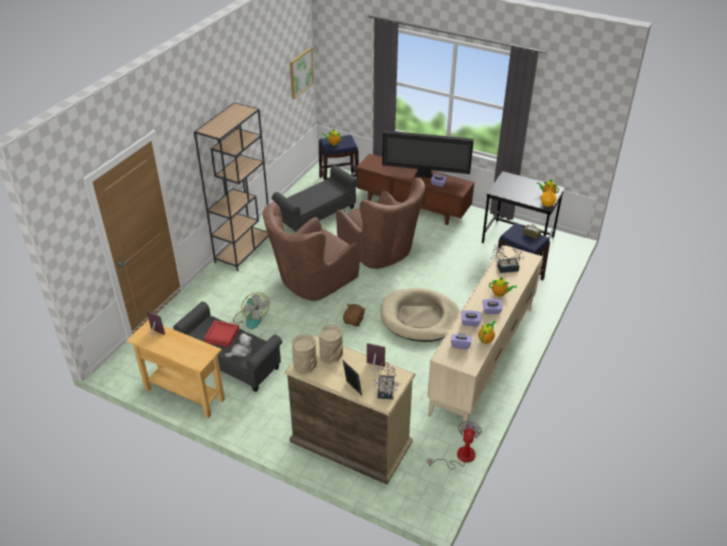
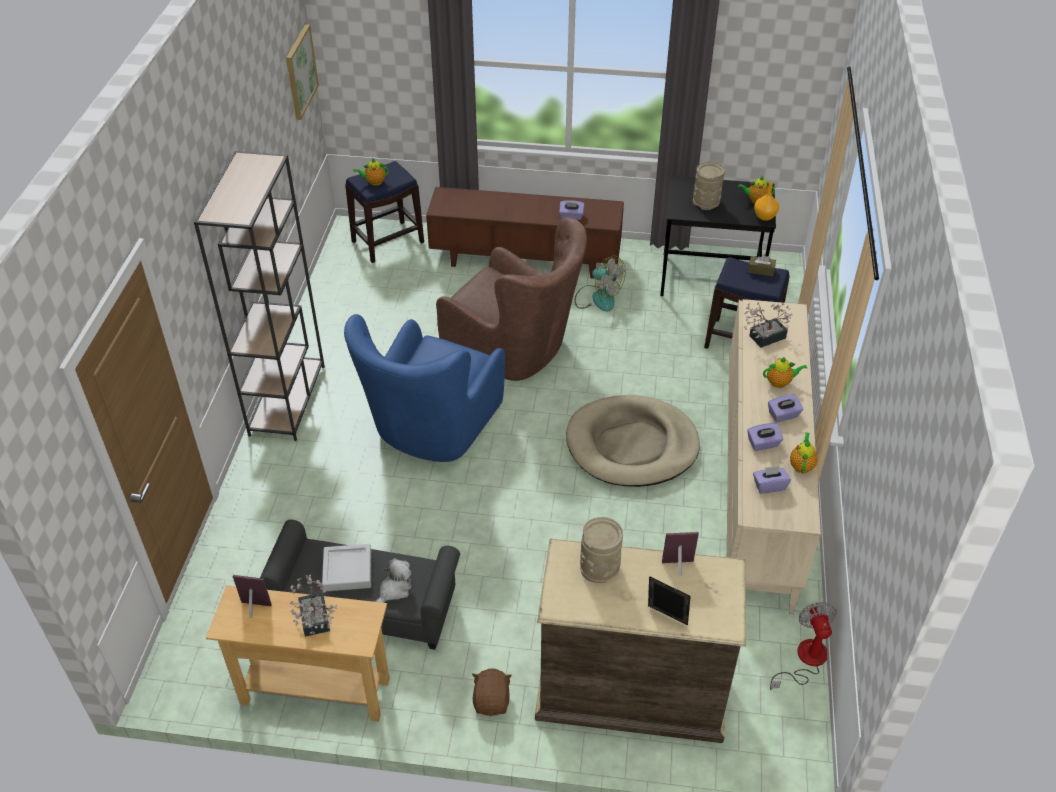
camera: 20 degrees left, 5 degrees up
(222, 335) = (347, 570): red tray -> grey tray
(251, 318) = (361, 520): fan -> fan (597, 298)
(305, 366) = (568, 599): beige vase -> beige vase (706, 202)
(312, 282) = (431, 429): brown armchair -> blue armchair
(316, 215) = (380, 309): grey ottoman -> none
(354, 321) = (532, 478): brown plush toy -> brown plush toy (492, 701)
(385, 392) = (719, 607): potted plant -> potted plant (315, 622)
(425, 176) = (544, 207): television -> none

